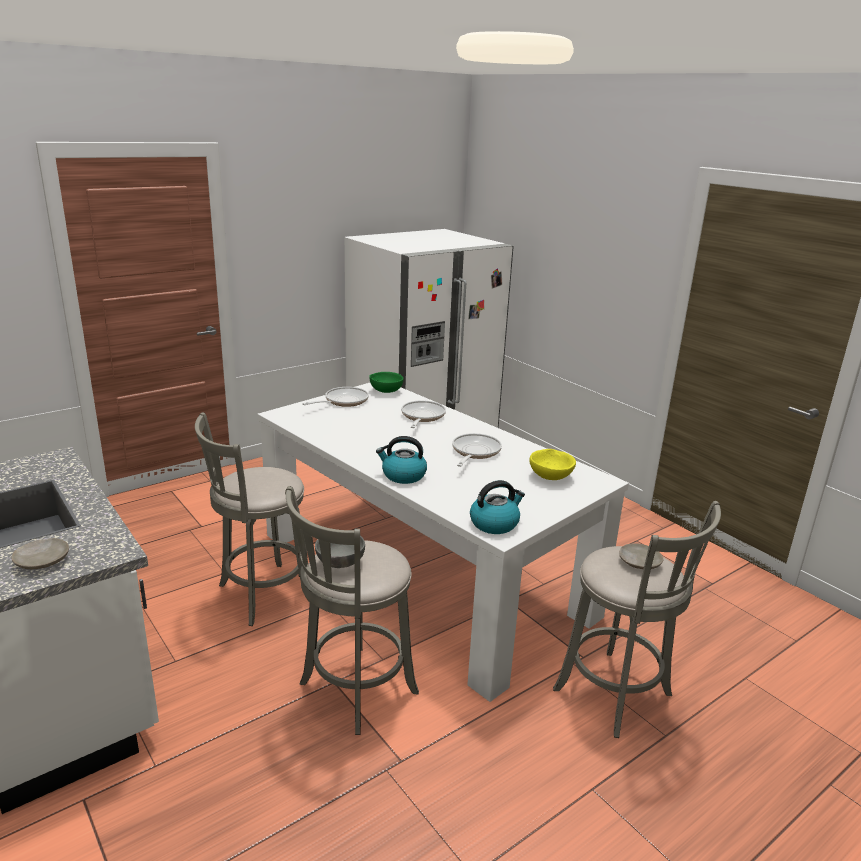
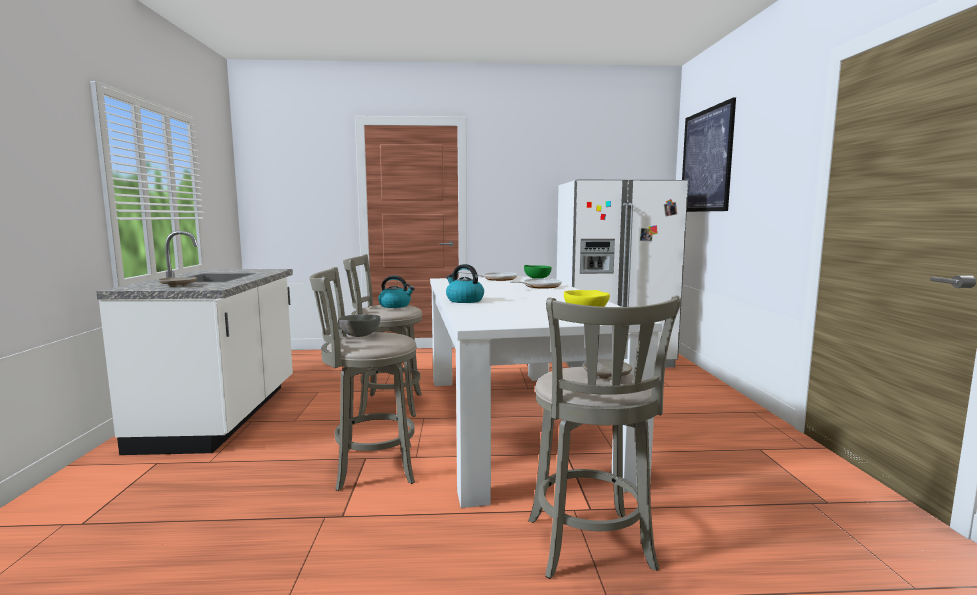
camera: 35 degrees right, 15 degrees down
(474, 452) = (544, 299): frying pan -> none
(495, 523) = (482, 321): kettle -> kettle (395, 305)
(520, 215) = (706, 160): none -> picture

